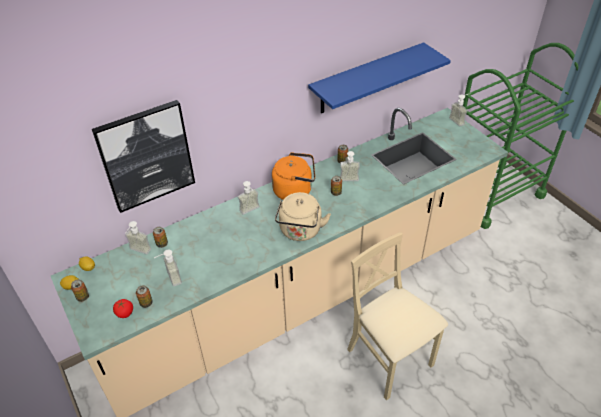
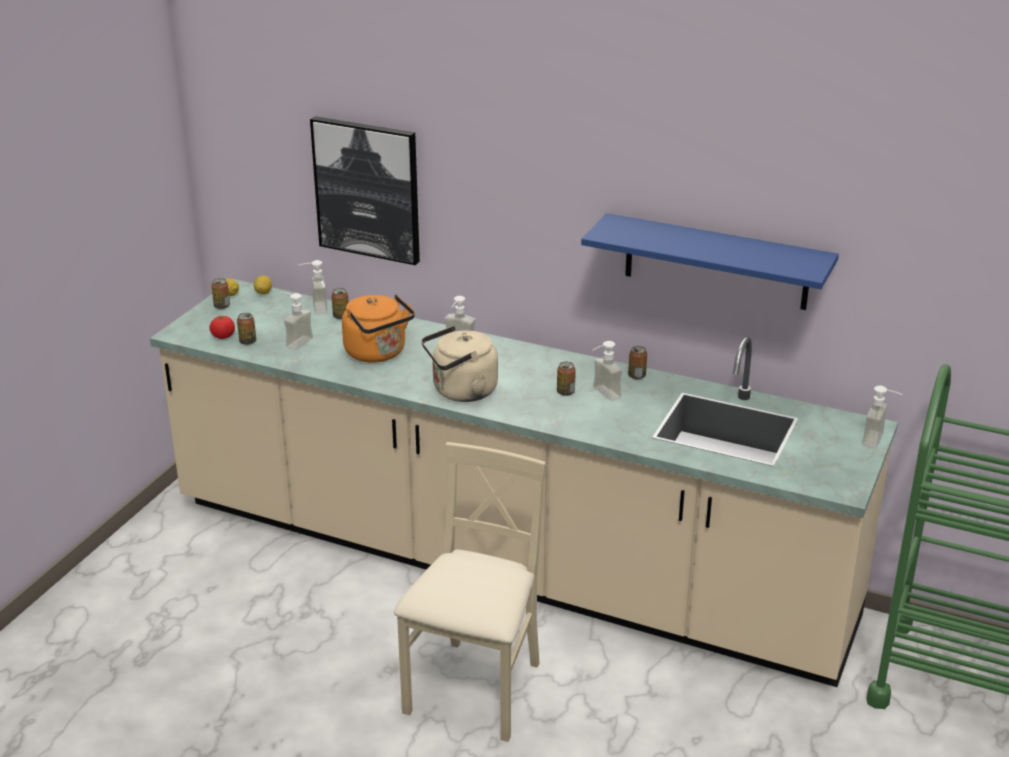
camera: 55 degrees right, 15 degrees down
(295, 190) = (532, 363): orange kettle -> orange kettle (378, 353)

